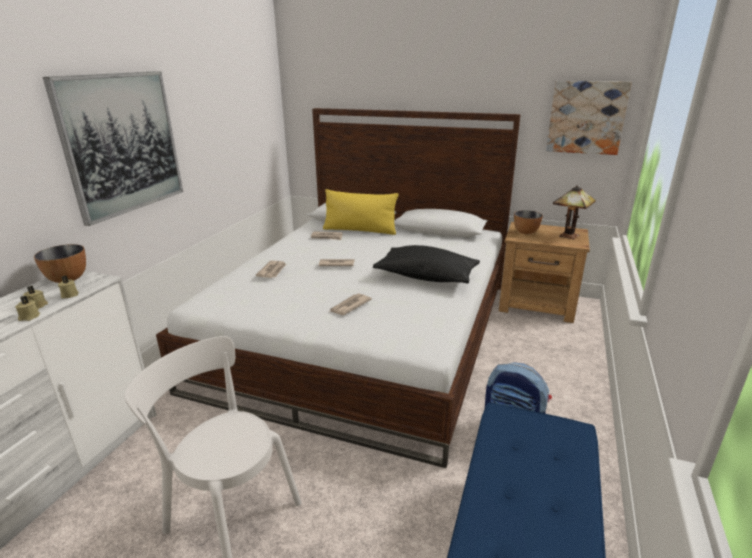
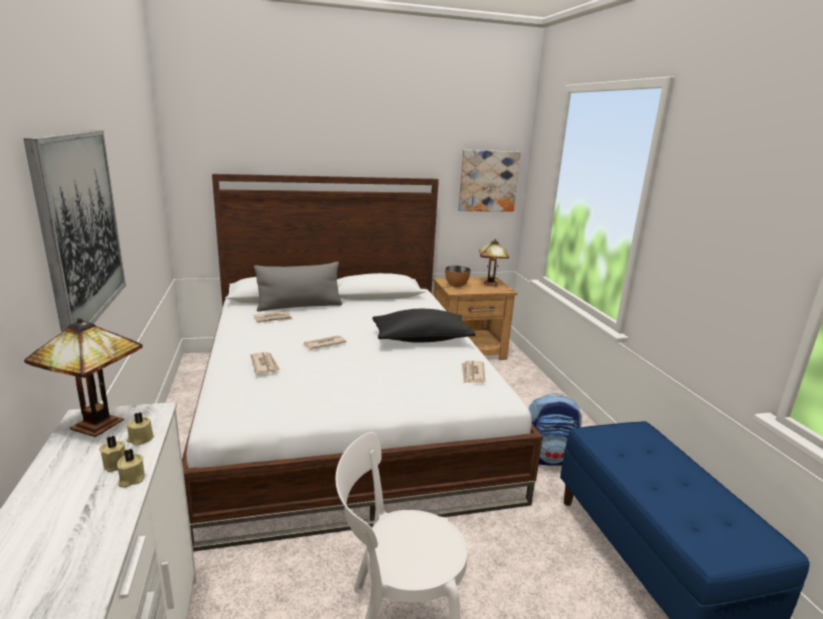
camera: 35 degrees left, 5 degrees down
(68, 279) = (98, 422): bowl -> table lamp
(349, 306) = (390, 380): newspaper -> newspaper (472, 374)
(360, 230) = (299, 306): yellow pillow -> grey pillow

